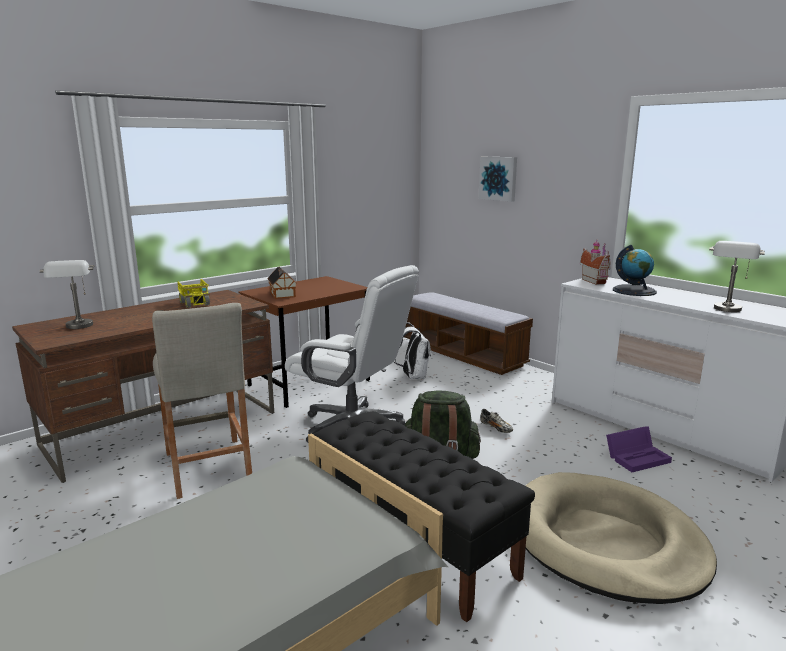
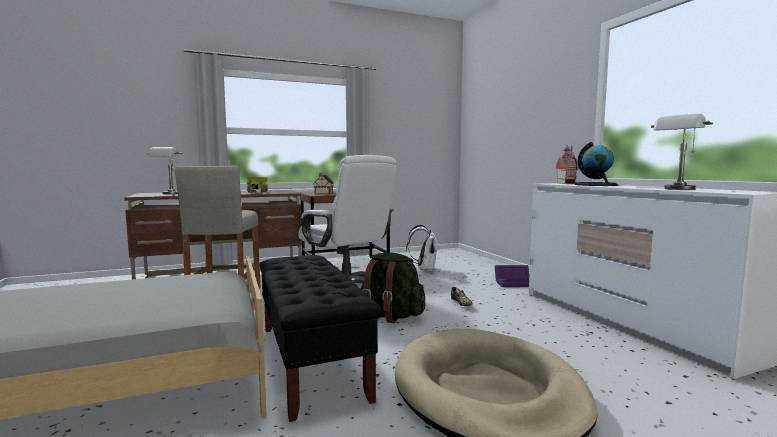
camera: 20 degrees right, 10 degrees down
(463, 354) = (479, 262): bench -> none
(498, 178) = (508, 117): picture -> none
(638, 457) = (582, 339): purple storage box -> purple storage box (515, 283)

